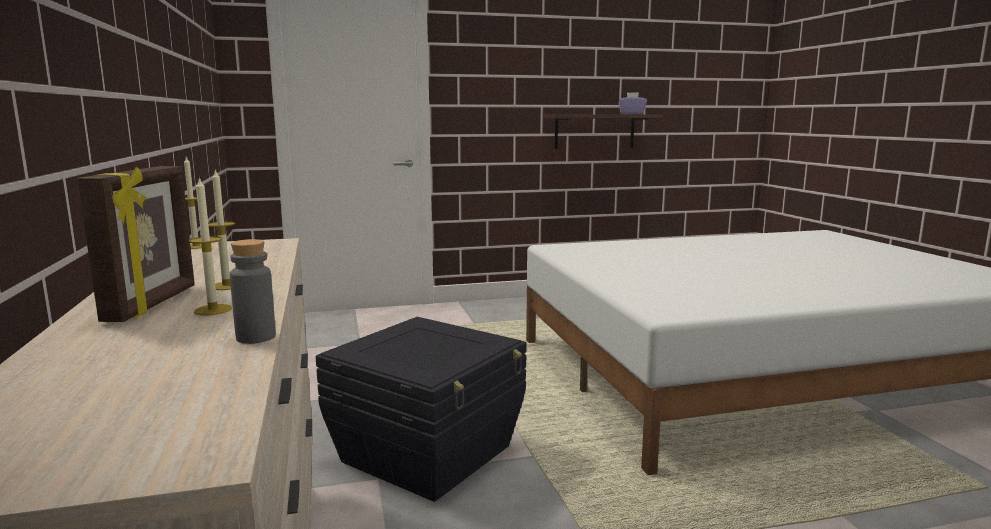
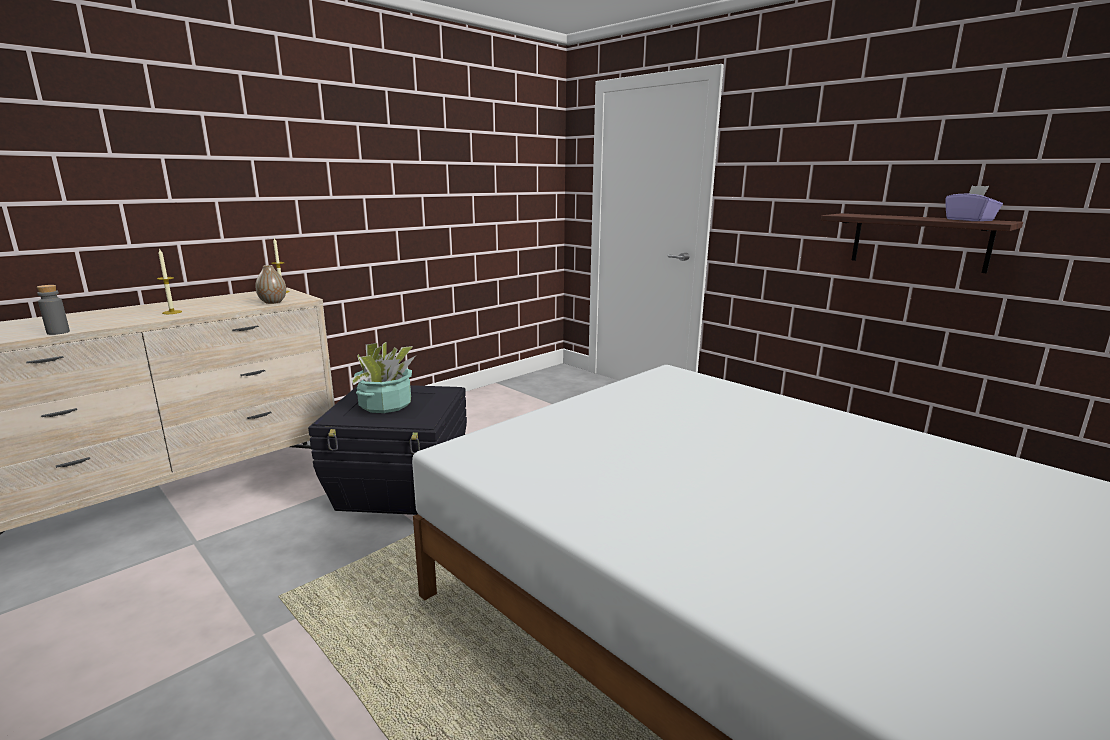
camera: 60 degrees right, 5 degrees up
(153, 304) = (132, 311): picture frame -> none
(213, 310) = (117, 319): candle -> none
(272, 251) = (273, 302): none -> vase
(423, 349) = (385, 405): none -> potted plant

